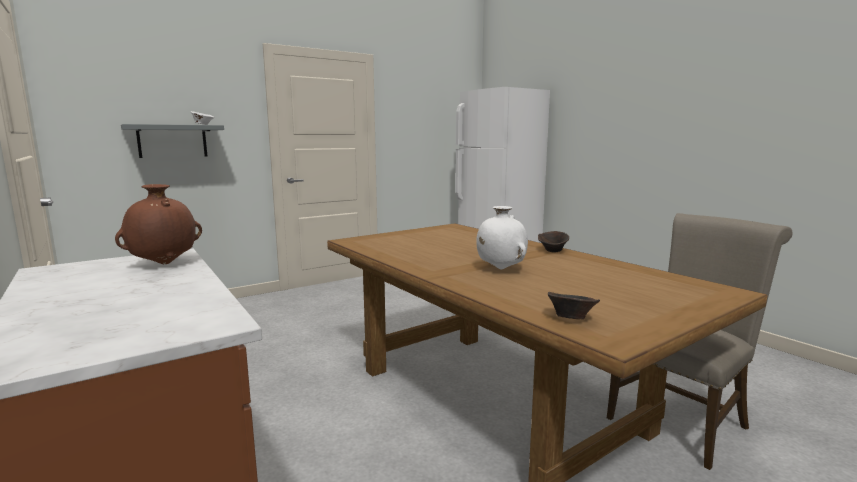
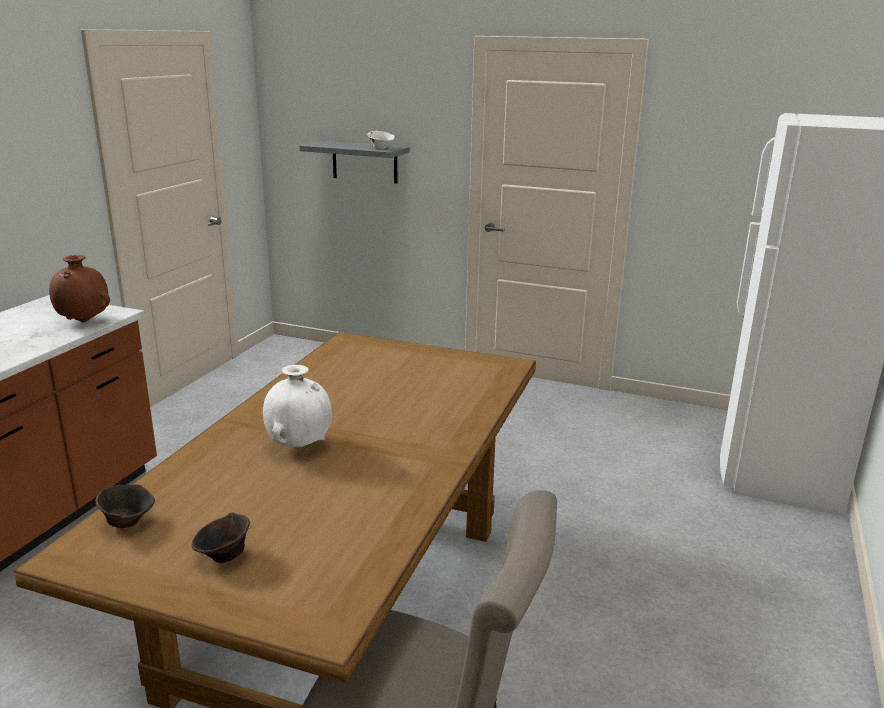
camera: 55 degrees right, 10 degrees up
(553, 251) = (437, 458): brown bowl -> brown bowl (224, 556)

